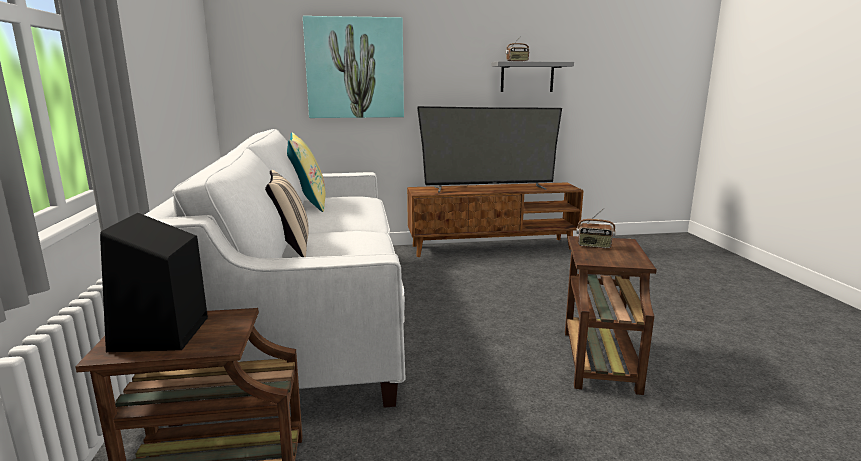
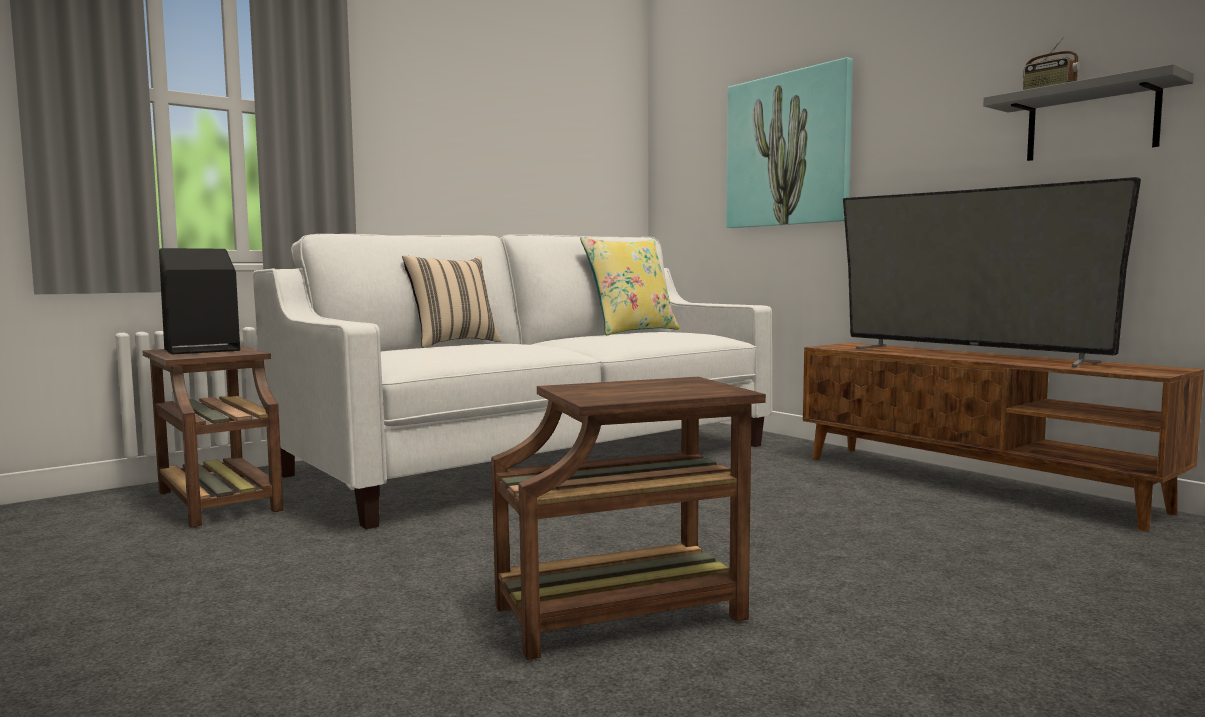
camera: 60 degrees right, 10 degrees down
(594, 246) = (658, 384): radio -> none

